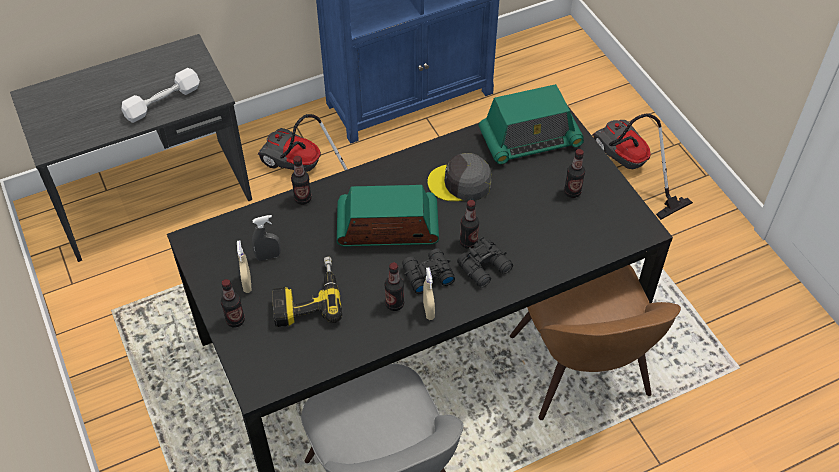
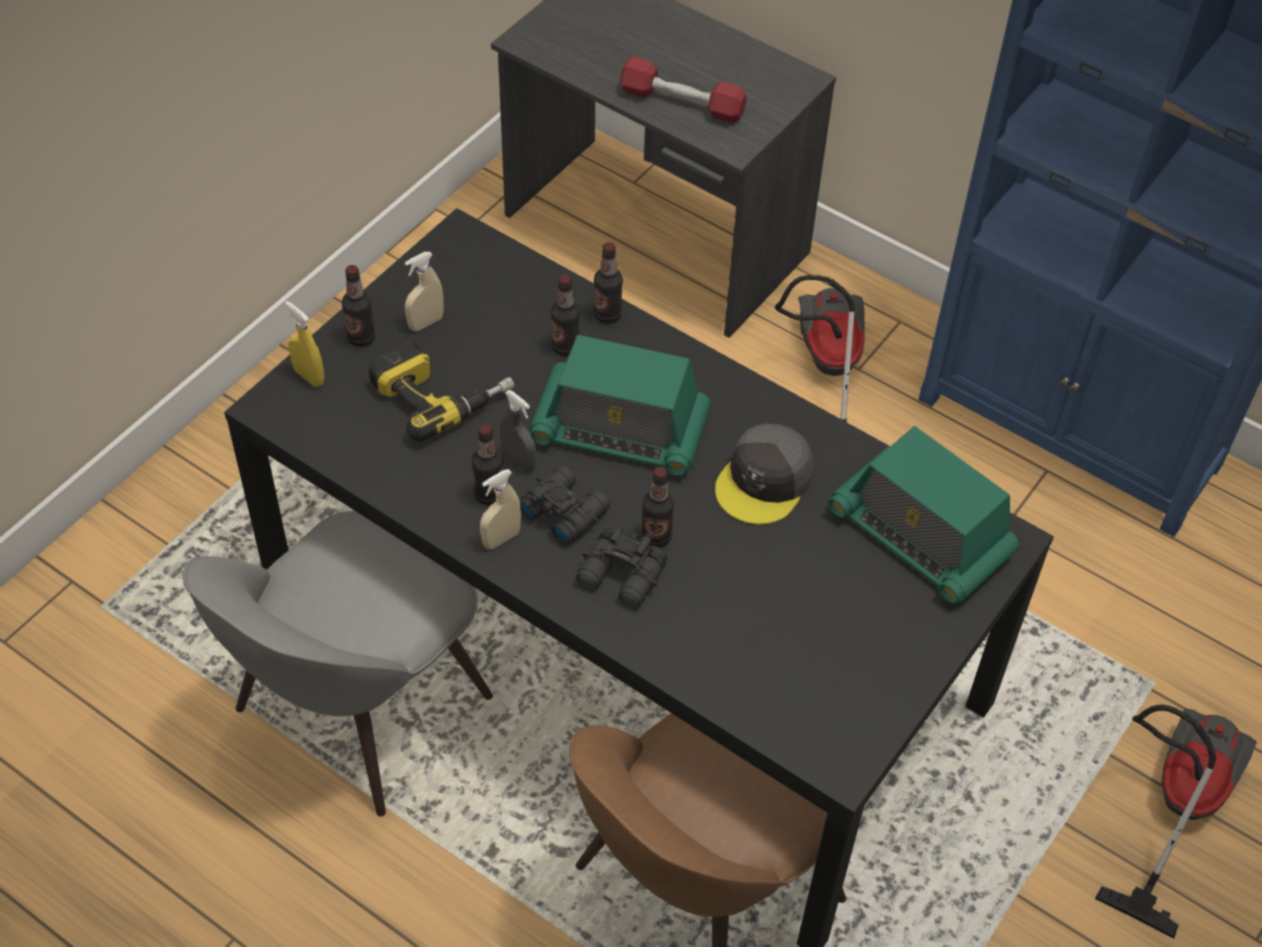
camera: 60 degrees right, 0 degrees up
(162, 102) = (682, 102): white dumbbell -> red dumbbell
(247, 358) = (309, 376): none -> yellow spray bottle
(268, 256) = (484, 323): grey spray bottle -> grey spray bottle (519, 461)
(387, 227) = (620, 430): radio -> radio turned 135 degrees clockwise
(460, 183) = (765, 481): grey cap -> grey cap turned 120 degrees counterclockwise
(572, 192) = (850, 633): bottle -> bottle (565, 347)

